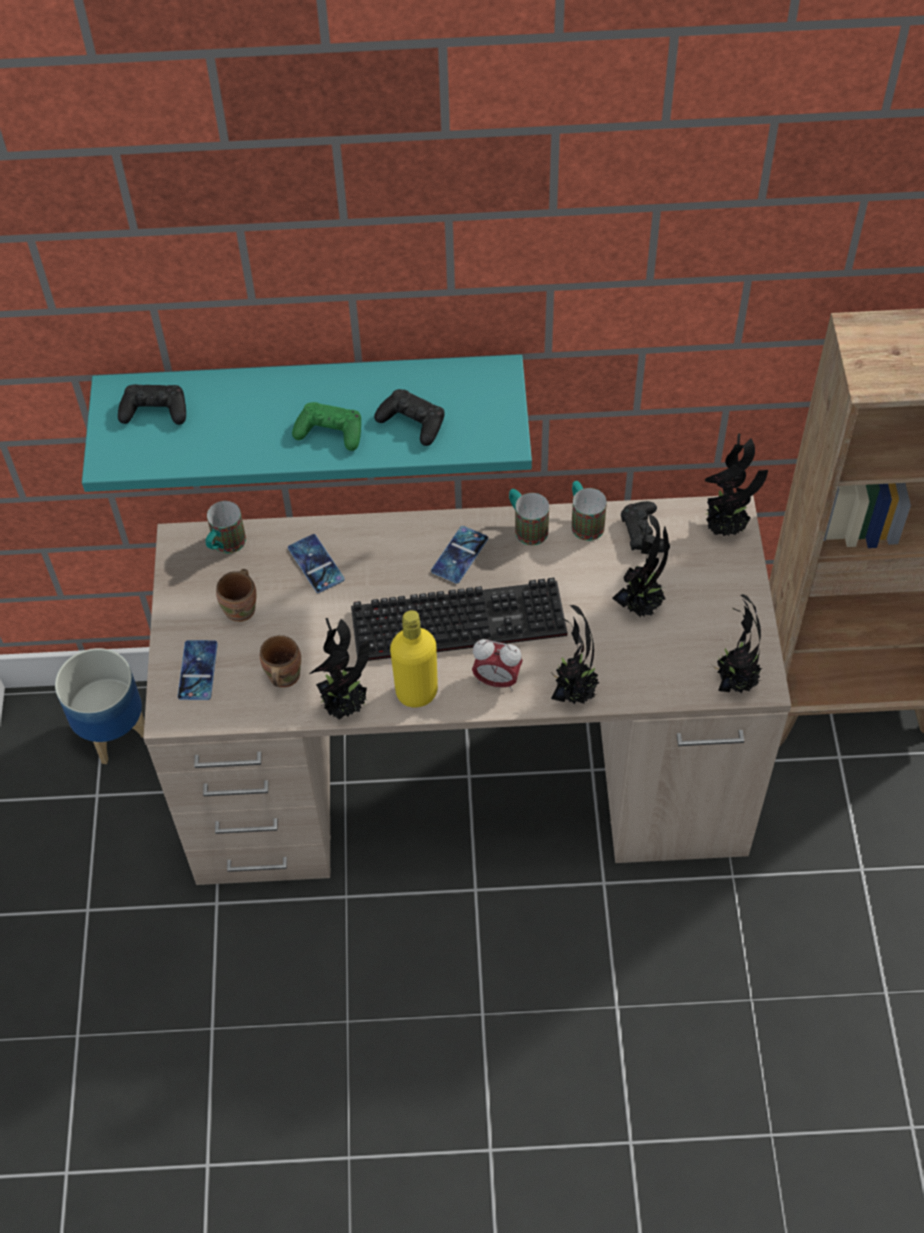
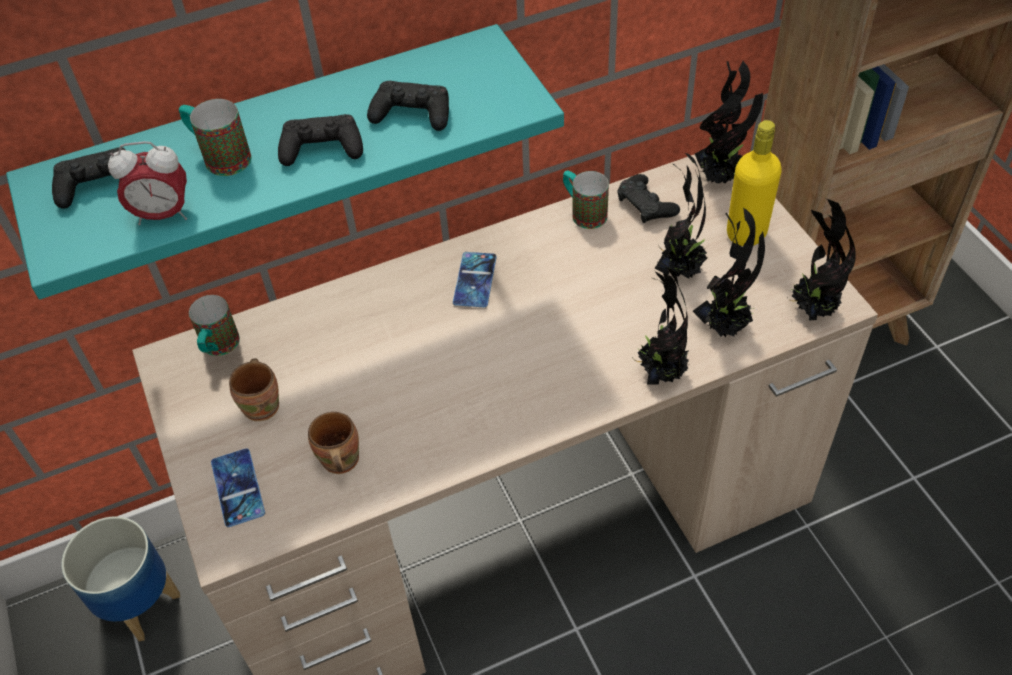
camera: 20 degrees left, 5 degrees down
(316, 564) = (326, 335): phone -> none
(330, 432) = (322, 148): green game controller -> black game controller
(346, 705) = (424, 468): potted plant -> potted plant (725, 325)
(416, 692) = (496, 428): yellow bottle -> yellow bottle (746, 234)
(461, 619) = (507, 339): keyboard -> none
(497, 680) = (575, 387): alarm clock -> alarm clock (163, 215)
(526, 527) = (529, 234): mug -> mug (220, 157)

